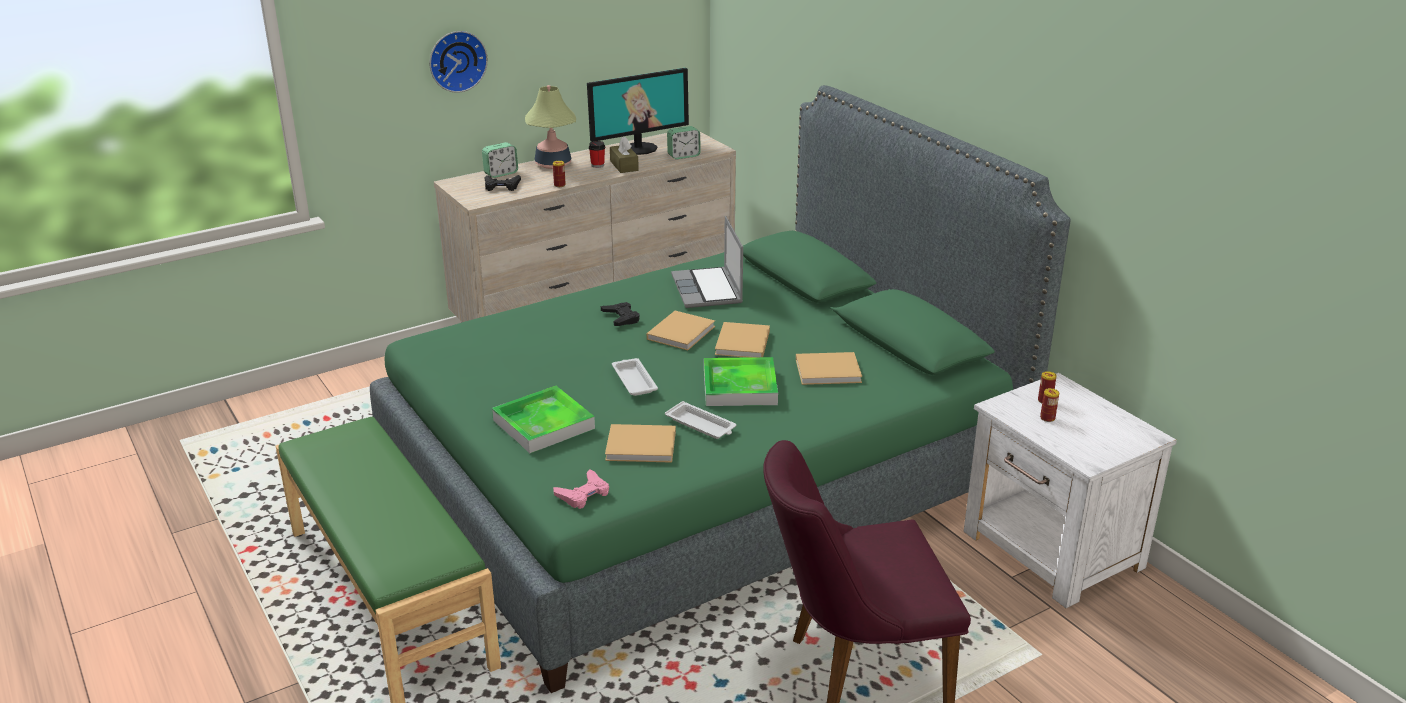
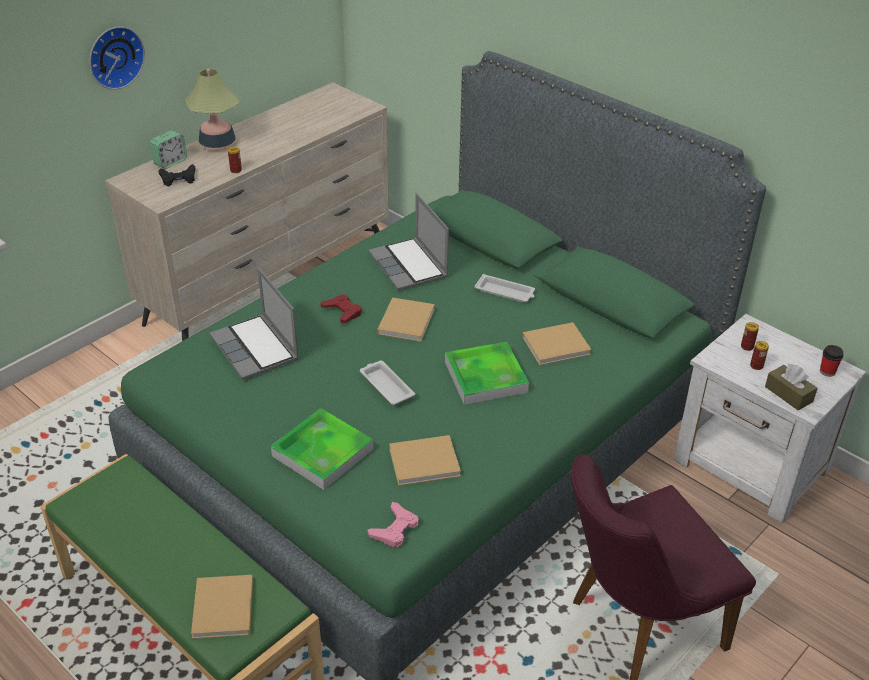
camera: 15 degrees left, 10 degrees up
(521, 335) = (256, 349): none -> laptop
(597, 165) = (262, 140): cup -> cup (827, 371)
(621, 318) = (342, 312): black game controller -> red game controller
(624, 166) = (288, 138): brown tissue box -> brown tissue box (788, 394)
(639, 148) = (293, 114): monitor -> none
(683, 156) = (340, 119): alarm clock -> none
(701, 425) = (469, 428): white tray -> white tray (505, 292)
(742, 344) = (467, 326): beige book -> beige book (223, 610)

